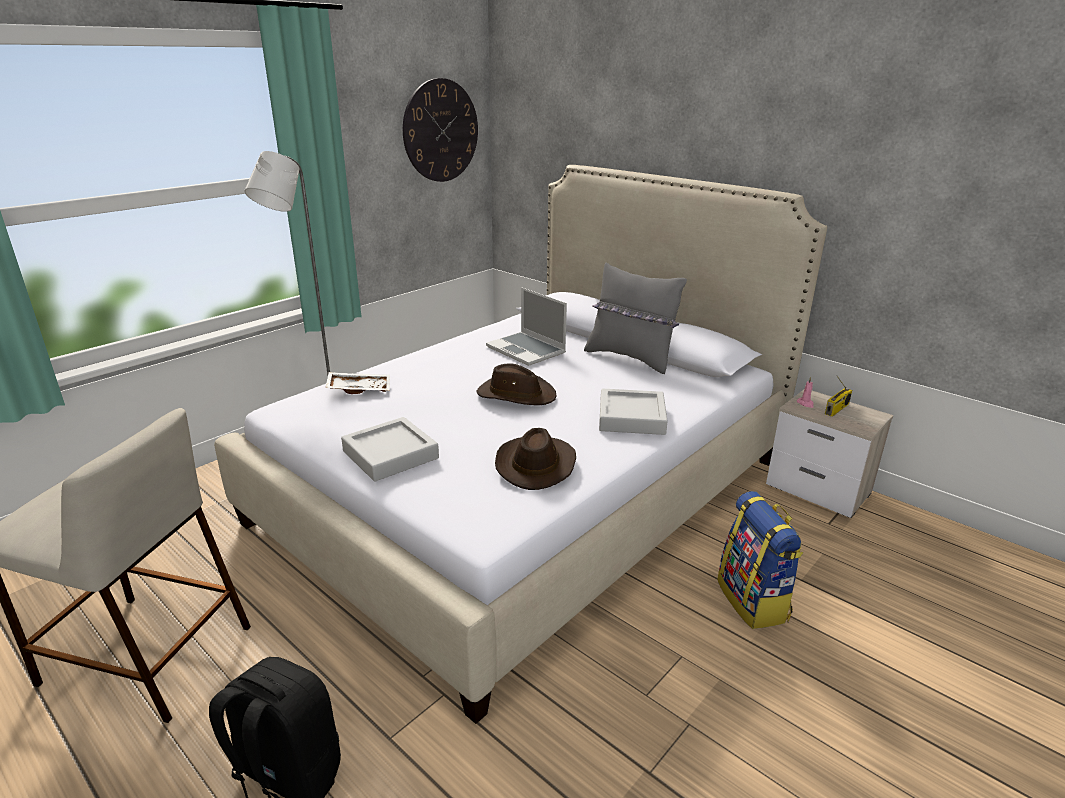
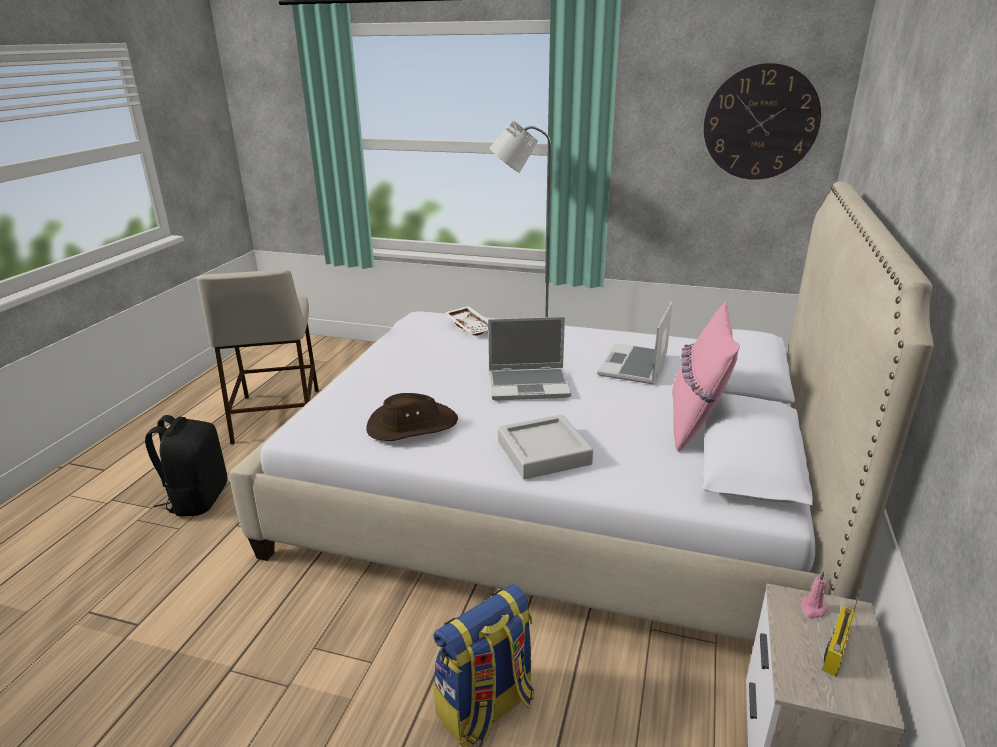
camera: 65 degrees right, 0 degrees up
(390, 455) = (384, 367): grey tray -> none
(516, 394) = (529, 385): brown hat -> laptop
(630, 358) = (695, 422): grey pillow -> pink pillow
(837, 409) = (835, 648): radio -> radio turned 105 degrees clockwise

